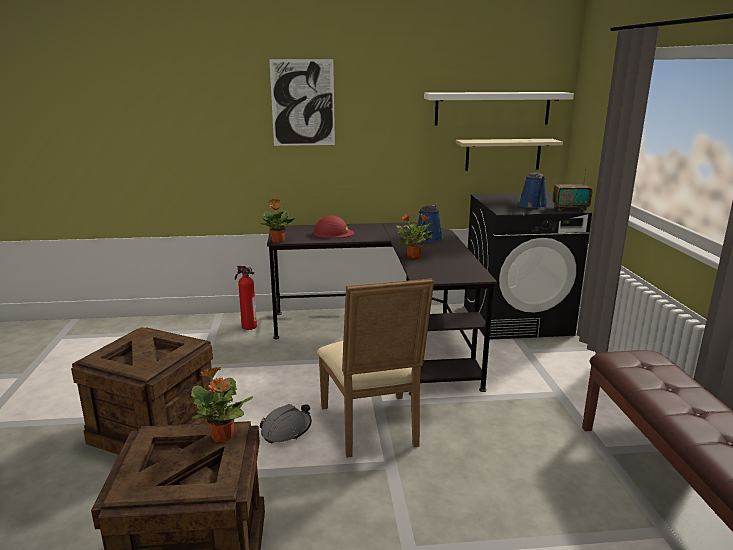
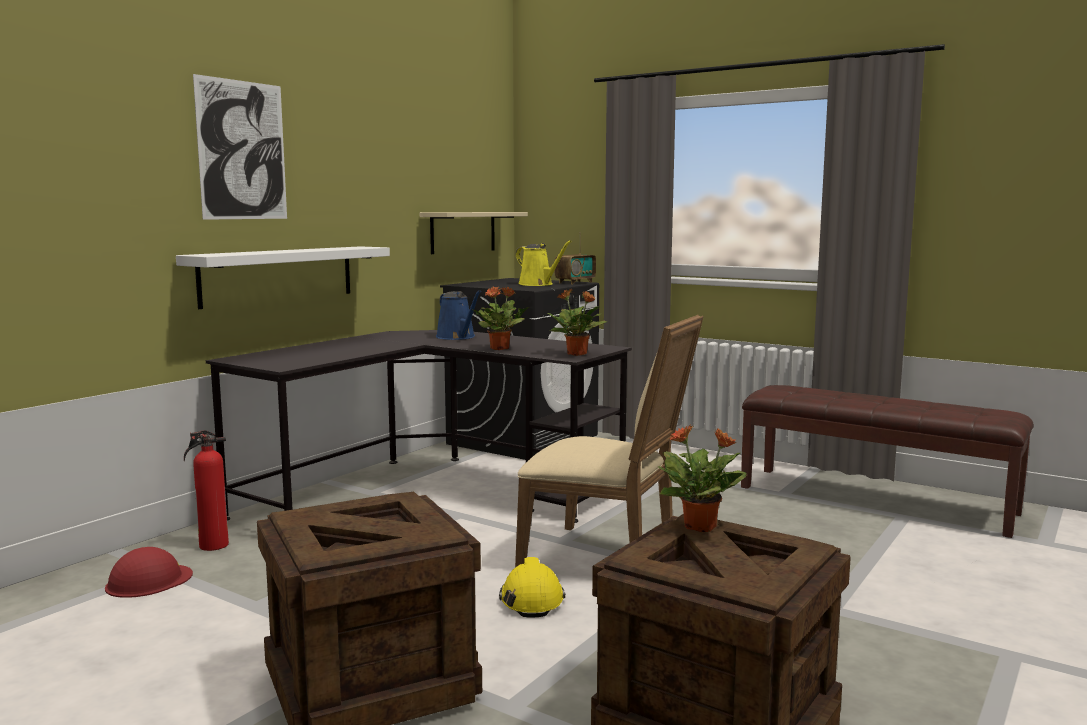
camera: 50 degrees left, 10 degrees down
(277, 241) = (284, 367): potted plant -> potted plant (577, 354)
(286, 430) = (531, 600): grey hard hat -> yellow hard hat
(333, 233) = (329, 351): red hard hat -> red hard hat (148, 581)
(492, 108) = (450, 172): white shelf -> white shelf (278, 275)
(533, 206) = (538, 284): blue watering can -> yellow watering can

